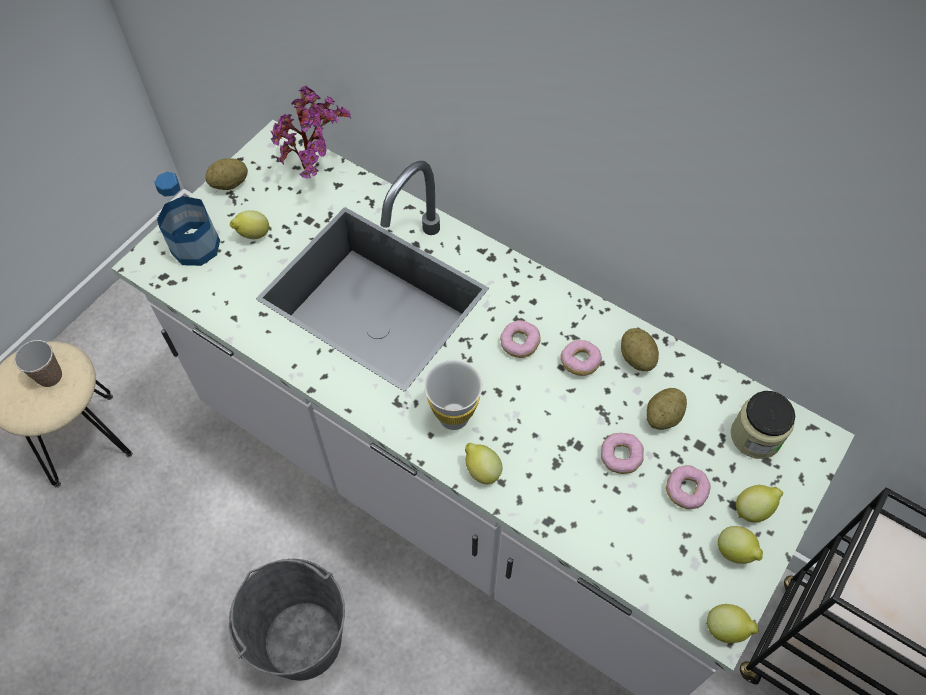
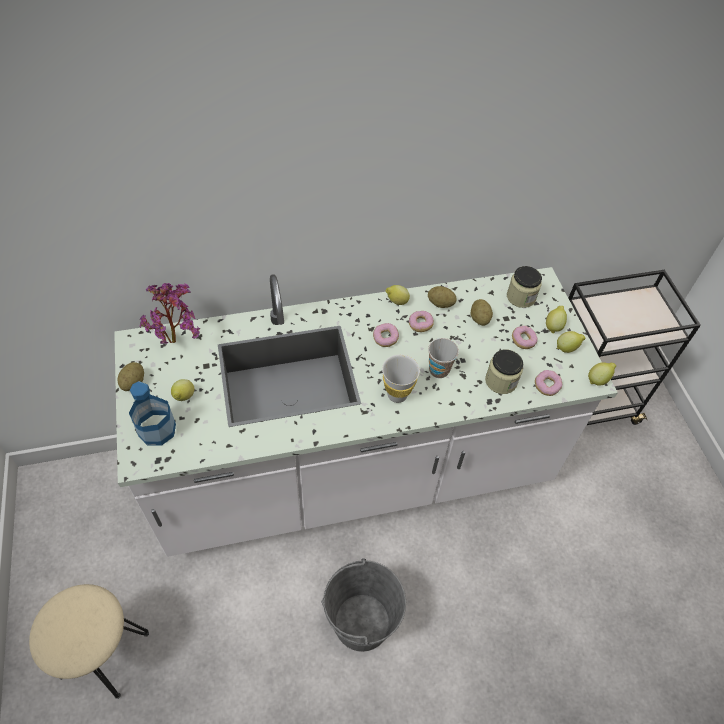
camera: 50 degrees left, 5 degrees down
(50, 376) = (80, 615): cup -> cup (439, 370)
(481, 470) = (438, 406): lemon -> lemon (396, 302)
(593, 511) = (501, 381): none -> jar
(620, 457) = (484, 350): donut -> donut (546, 386)

